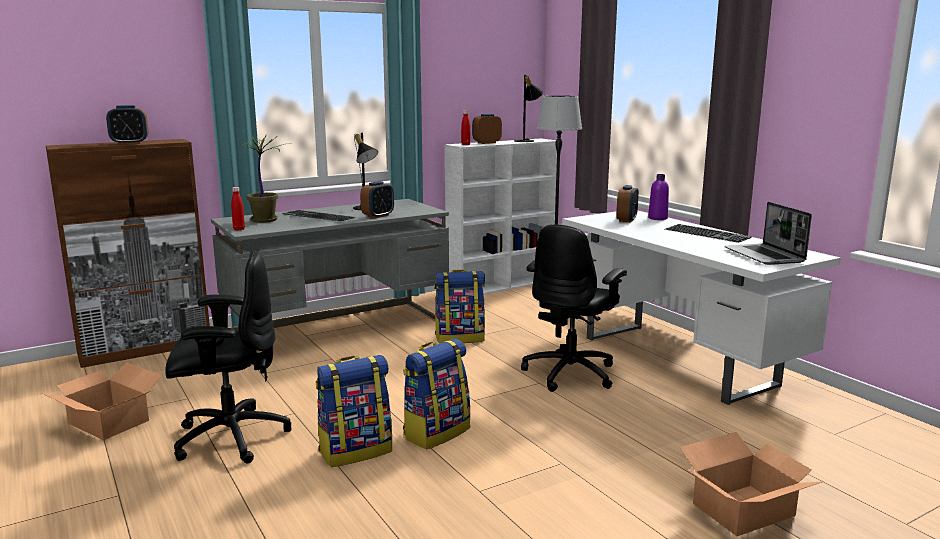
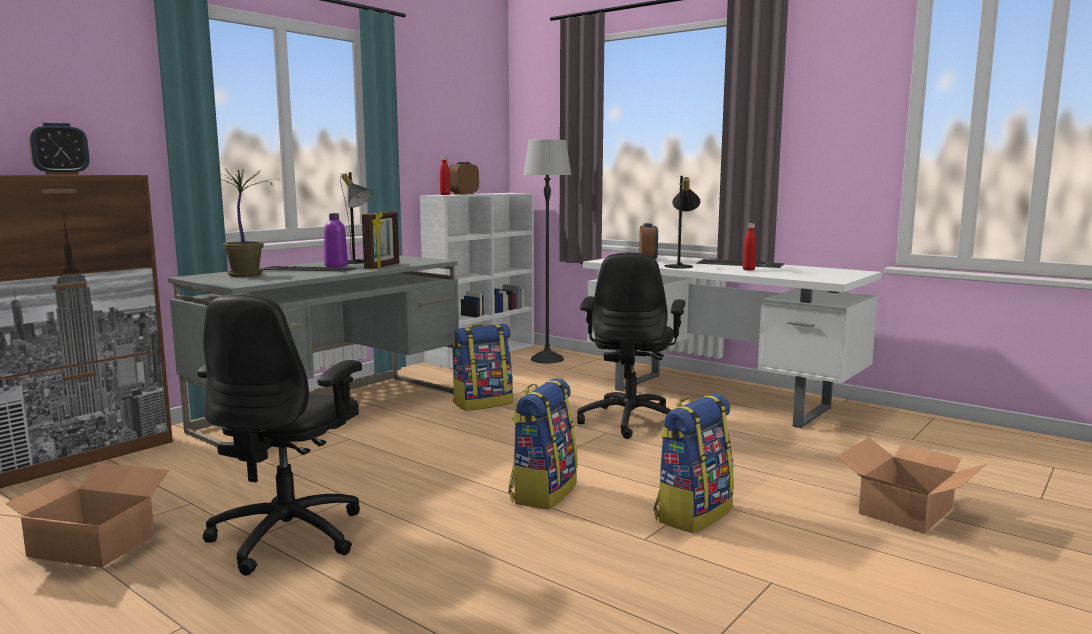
camera: 20 degrees left, 5 degrees down
(229, 437) = (290, 536): black office chair -> black office chair turned 135 degrees clockwise
(239, 229) = (226, 283): red bottle -> red bottle (748, 269)
(356, 451) = (467, 524): backpack -> backpack (692, 514)
(378, 216) = (383, 266): alarm clock -> picture frame
(527, 140) = (501, 193): black table lamp -> black table lamp (681, 266)
(657, 218) = (674, 257): purple bottle -> purple bottle (336, 266)
(765, 256) = (820, 274): laptop -> none

